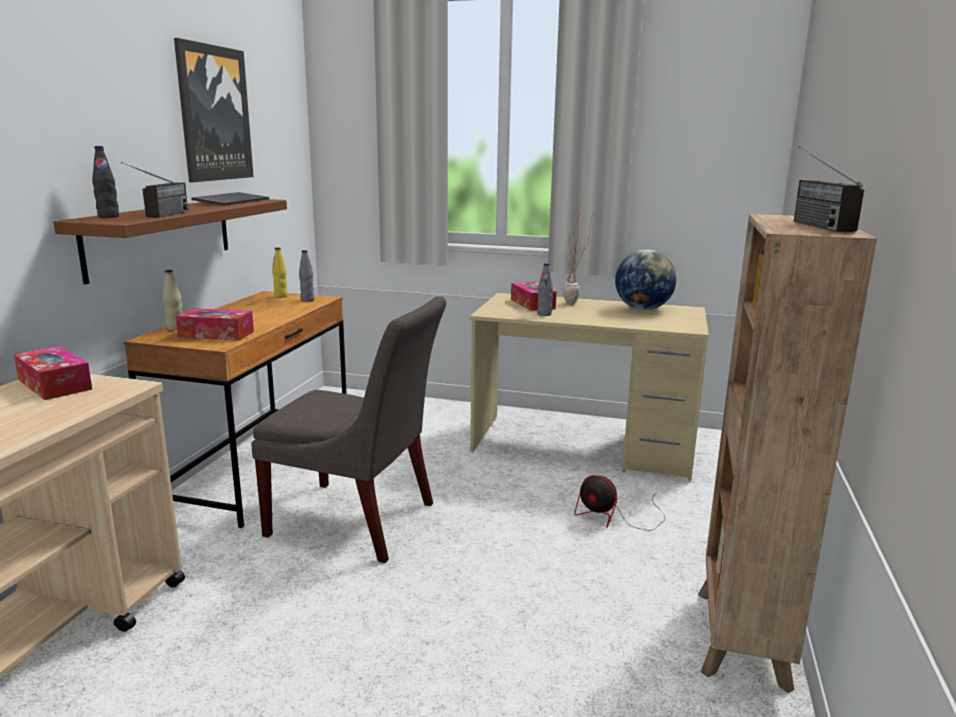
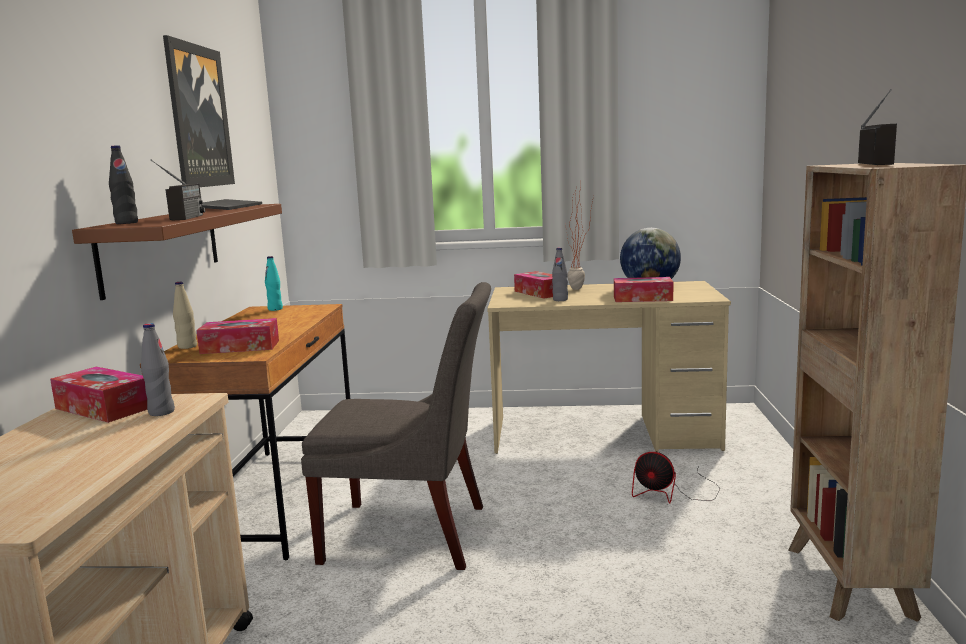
camera: 10 degrees left, 5 degrees down
(281, 296) = (275, 309): yellow bottle -> turquoise bottle
(307, 300) = (308, 309): grey bottle -> grey bottle (161, 412)
(624, 322) = (642, 298): none -> tissue box
(809, 223) = (882, 164): radio -> radio turned 150 degrees counterclockwise

